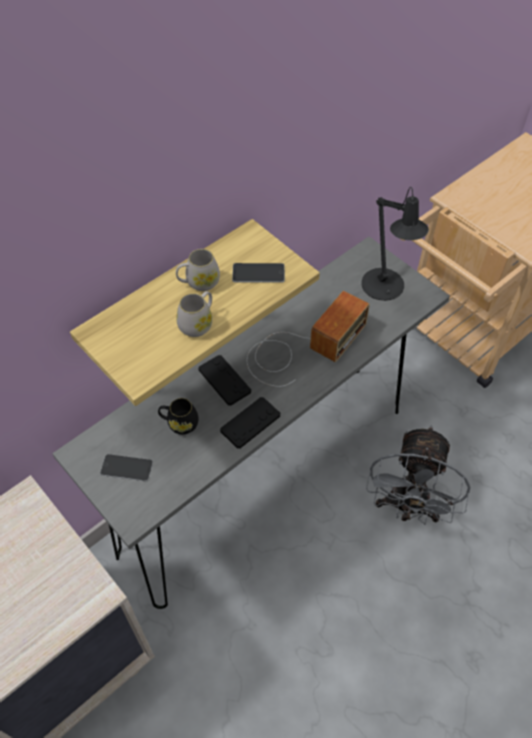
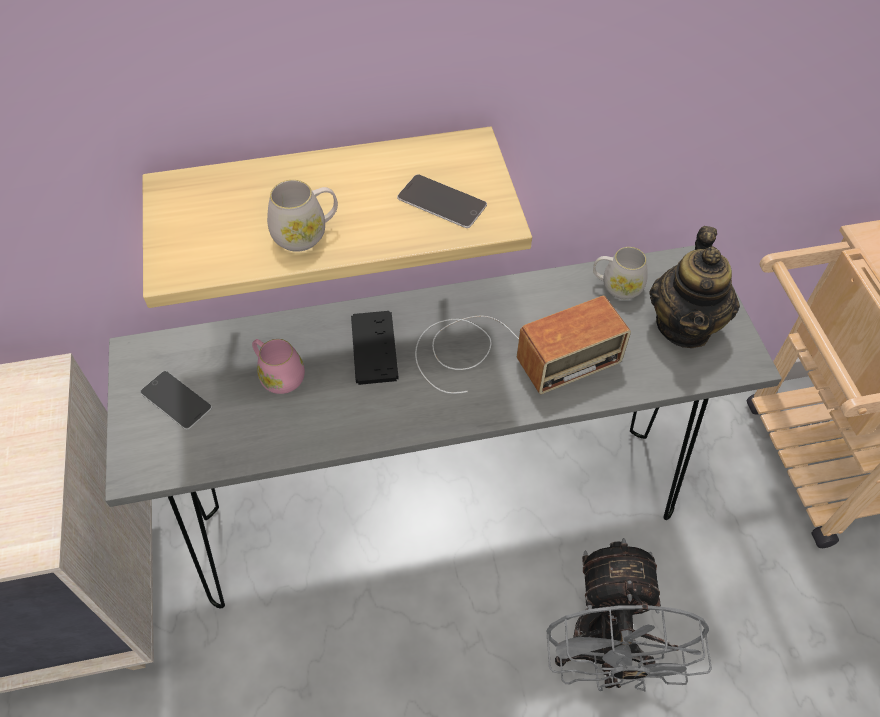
camera: 30 degrees right, 0 degrees up
(179, 423) = (279, 376): black mug -> pink mug
(198, 282) = (350, 180): white mug -> white mug (616, 286)
(250, 423) = (367, 421): black game controller -> none
(385, 289) = (684, 325): black table lamp -> teapot
(407, 507) = (603, 655): grey fan -> grey fan turned 45 degrees counterclockwise

